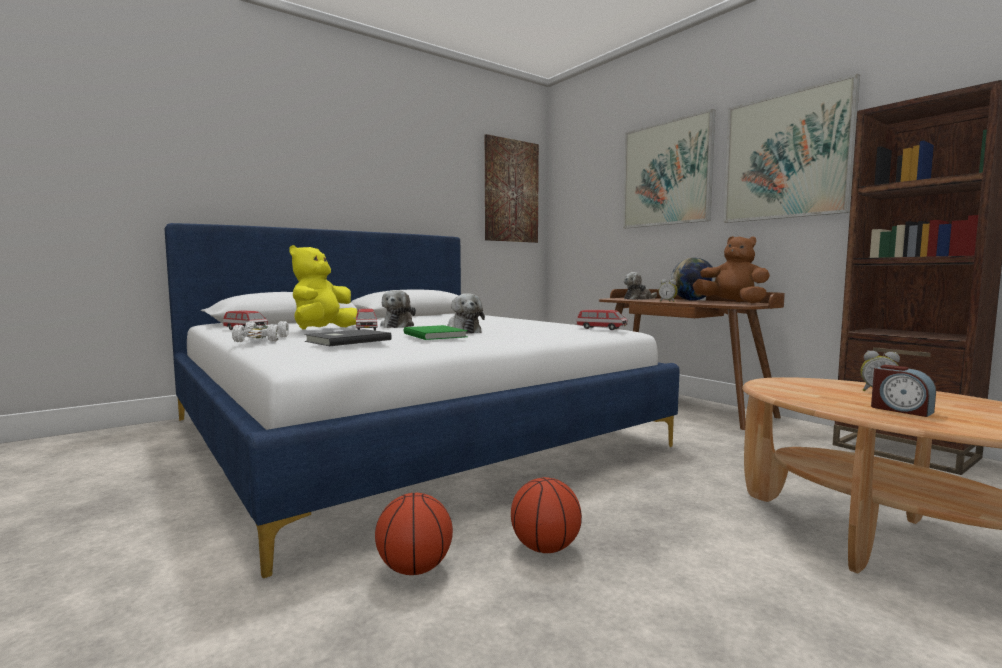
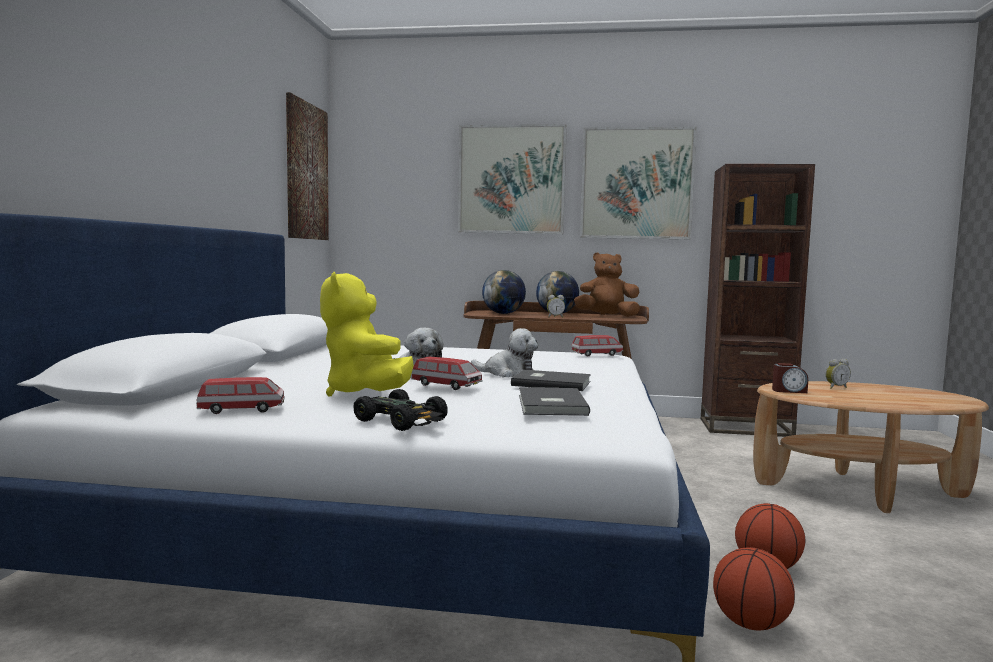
camera: 45 degrees left, 0 degrees up
(262, 339) = (402, 421): white toy car -> black toy car
(436, 335) = (550, 383): green book -> grey book
(638, 299) = (503, 313): plush toy -> globe
(900, 410) = (885, 399): alarm clock -> alarm clock (789, 391)

